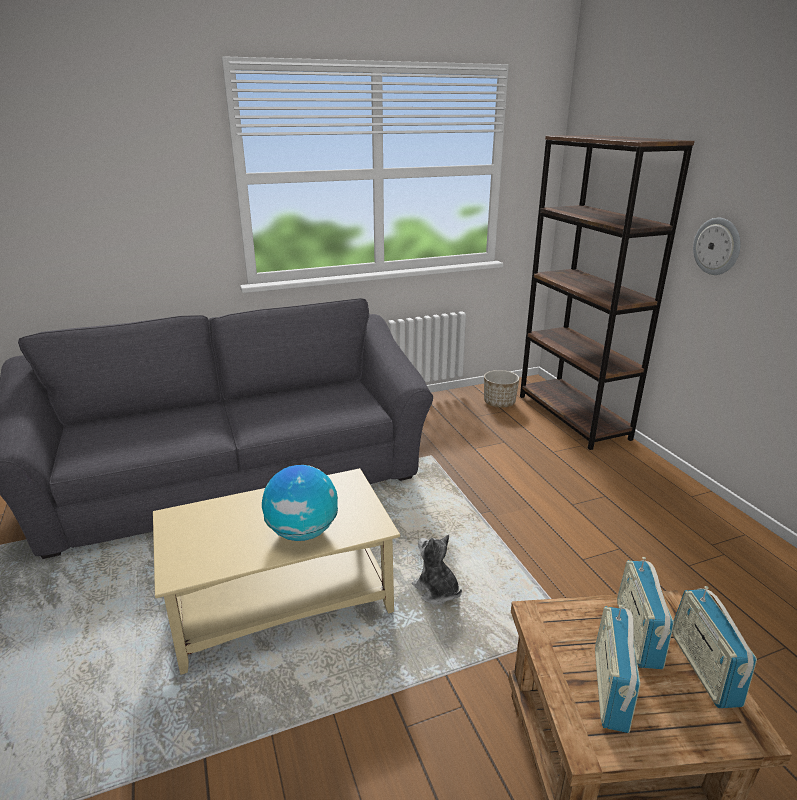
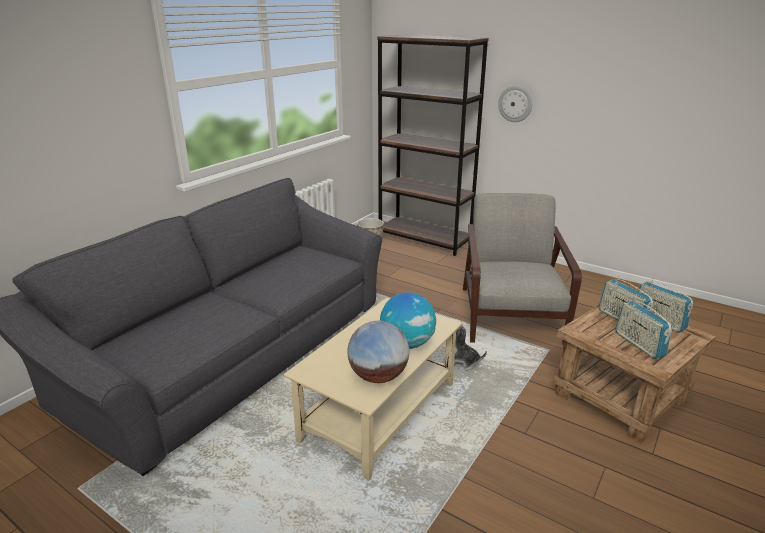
camera: 35 degrees left, 0 degrees up
(222, 556) = (378, 376): none -> globe
(577, 555) = (510, 314): none -> grey armchair

